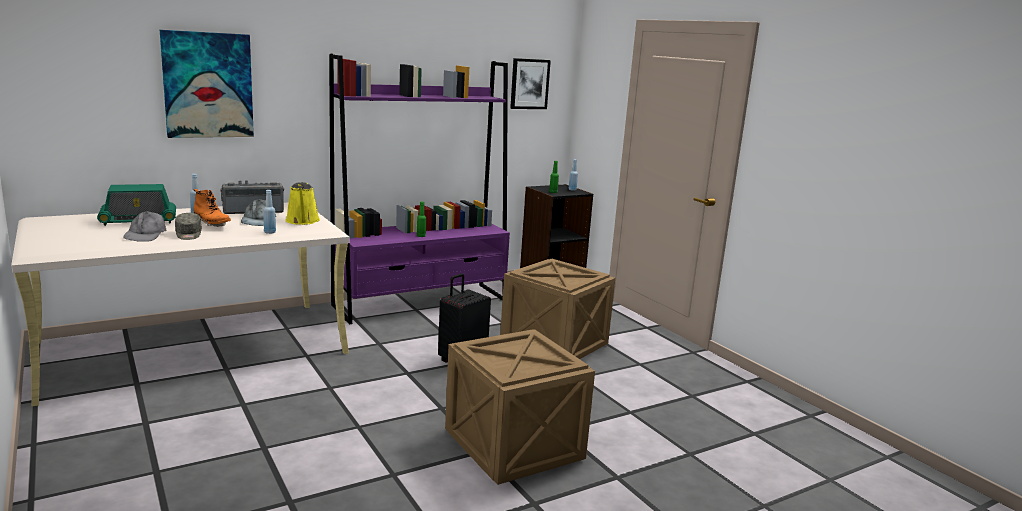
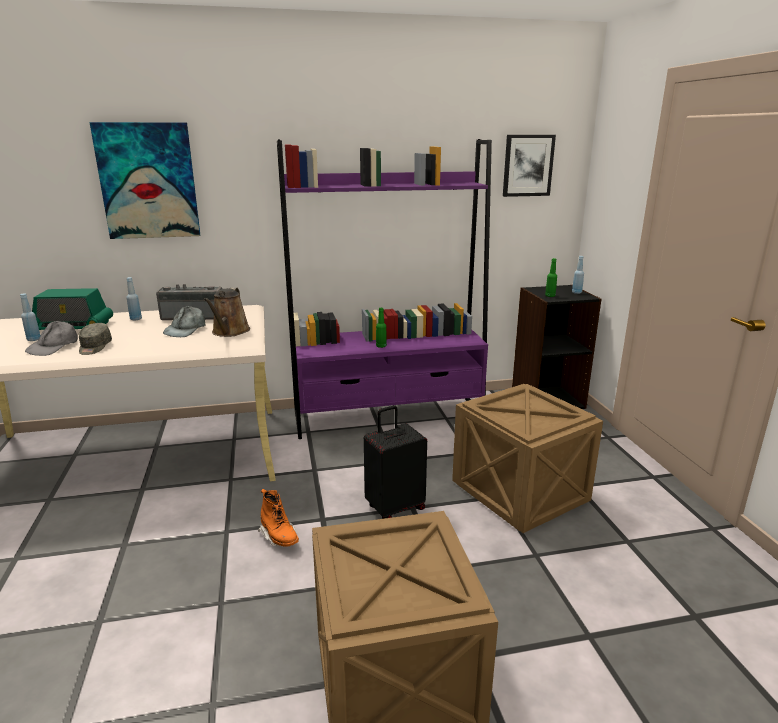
camera: 20 degrees right, 5 degrees up
(212, 225) = (132, 335): orange boot -> orange boot (279, 537)
(269, 232) = (179, 347): blue bottle -> blue bottle (33, 339)
(302, 221) = (229, 332): yellow watering can -> brown watering can

